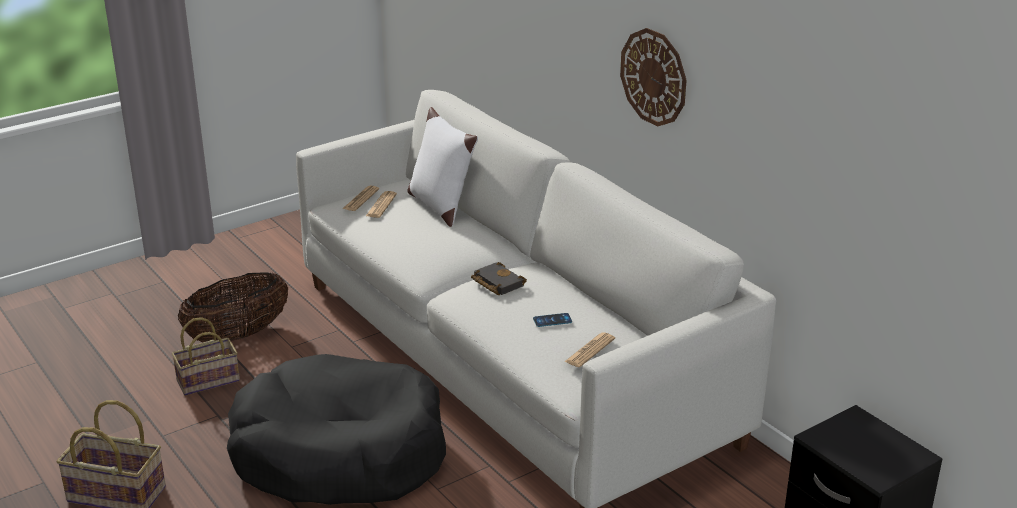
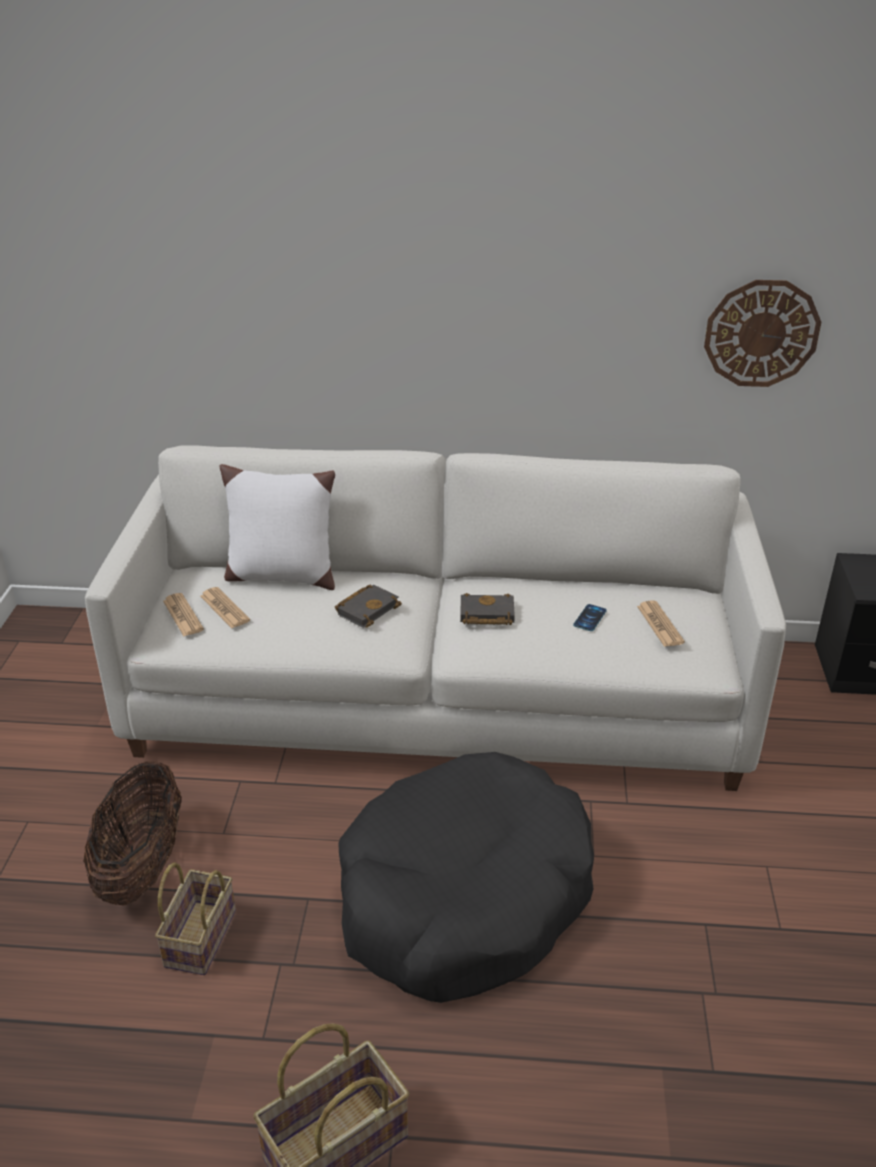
camera: 50 degrees left, 5 degrees up
(443, 244) = (367, 608): none -> black book
(654, 77) = (538, 324): wall clock -> wall clock (761, 333)

